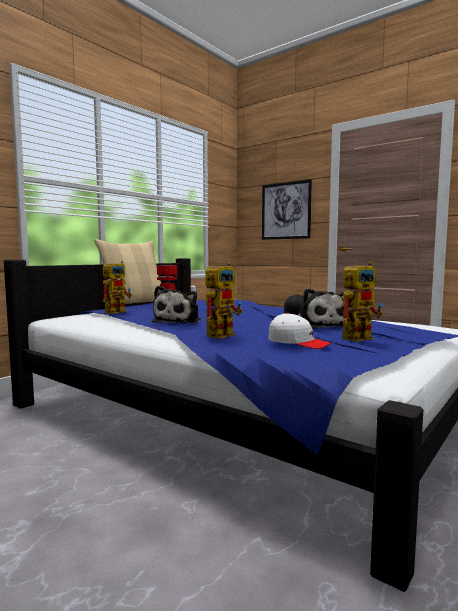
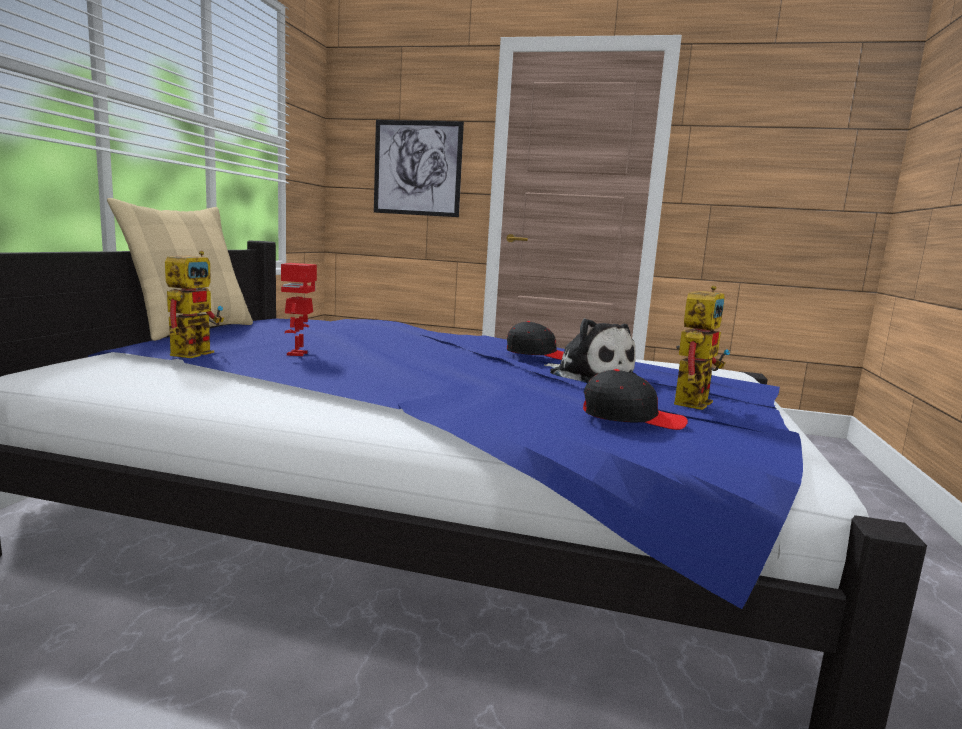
camera: 25 degrees left, 5 degrees up
(179, 321) = (353, 374): plush toy -> none
(222, 334) = (487, 405): toy robot -> none
(298, 343) = (632, 418): white cap -> black cap

